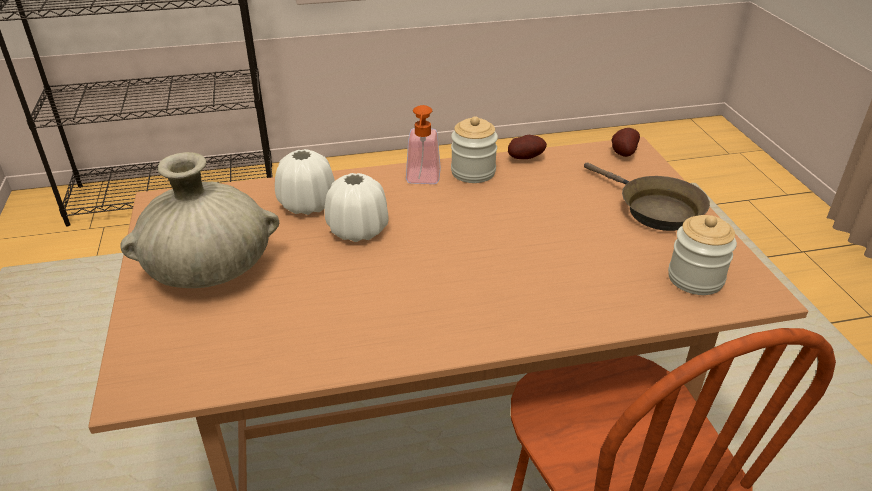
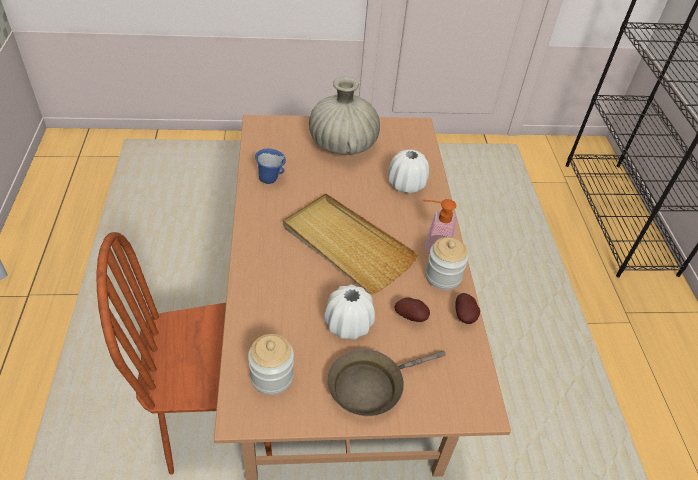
camera: 95 degrees right, 10 degrees up
(316, 342) = (271, 180): none -> blue mug
(358, 230) = (371, 204): white vase -> white vase (348, 324)
(449, 245) = (346, 245): none -> beige tray
(622, 153) = (472, 396): potato -> potato (411, 316)

